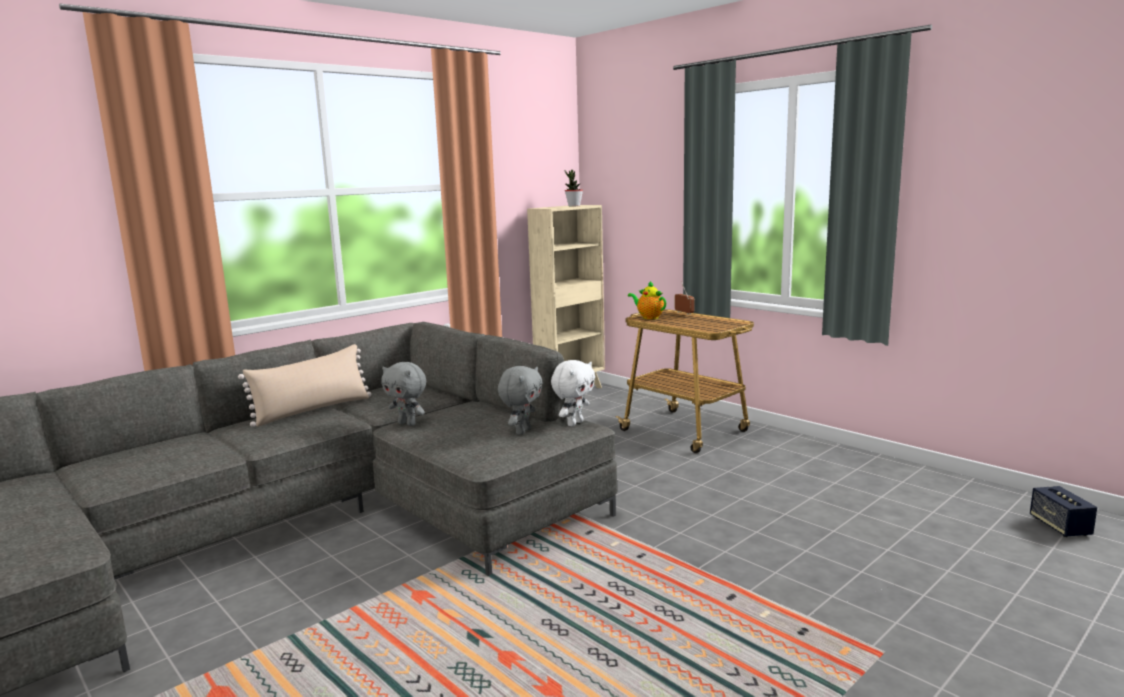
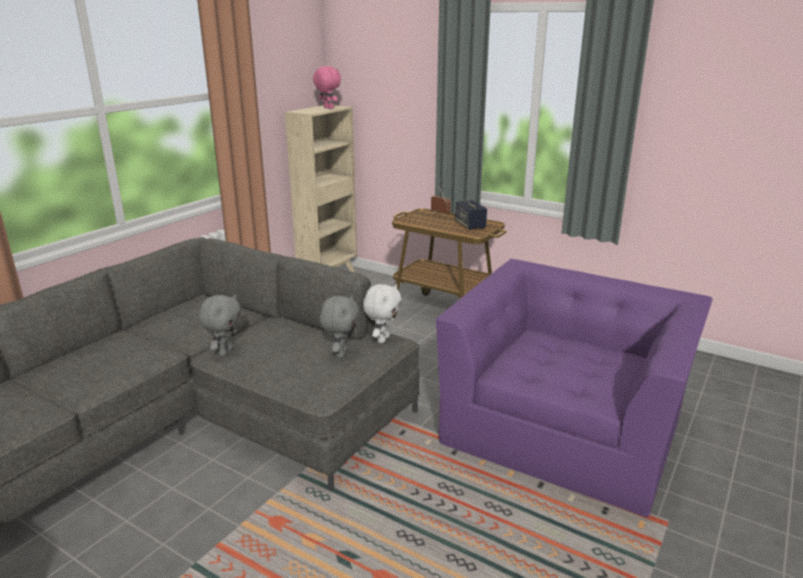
camera: 15 degrees left, 10 degrees up
(313, 410) = (118, 341): beige pillow -> none
(408, 424) = (225, 351): grey plush toy -> grey plush toy turned 90 degrees counterclockwise
(574, 206) = (328, 108): potted plant -> pink plush toy
(648, 317) = (411, 219): teapot -> none
(788, 545) = (565, 426): none -> purple armchair
(1060, 527) = (746, 385): speaker -> speaker (470, 225)

